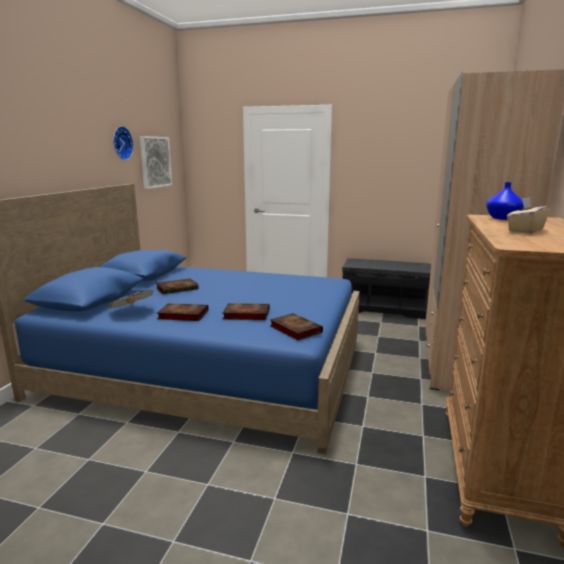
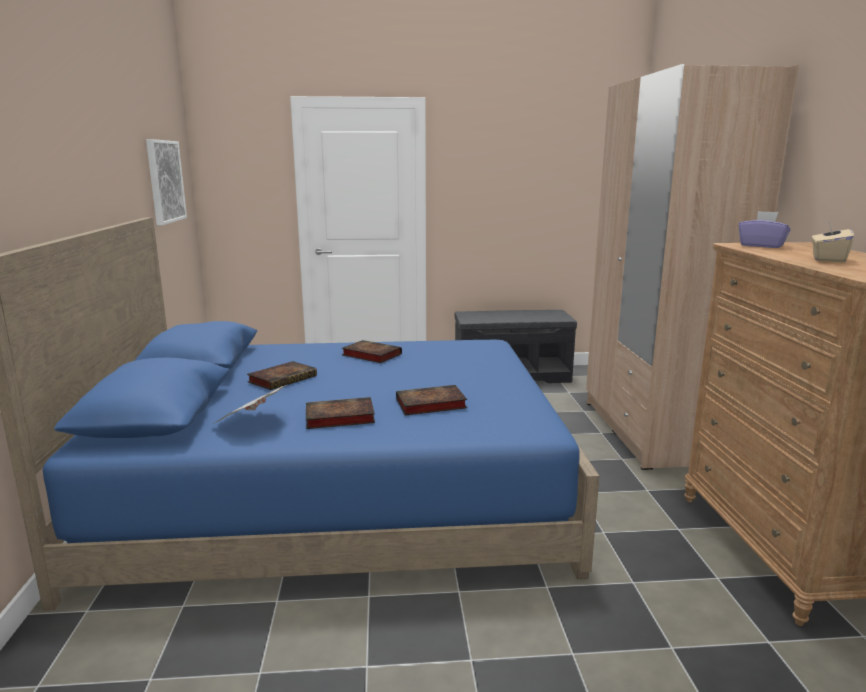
camera: 20 degrees left, 0 degrees up
(121, 143) = (127, 151): wall clock -> none
(294, 329) = (518, 415): book -> book (370, 355)
(502, 218) = (761, 246): blue vase -> purple tissue box

